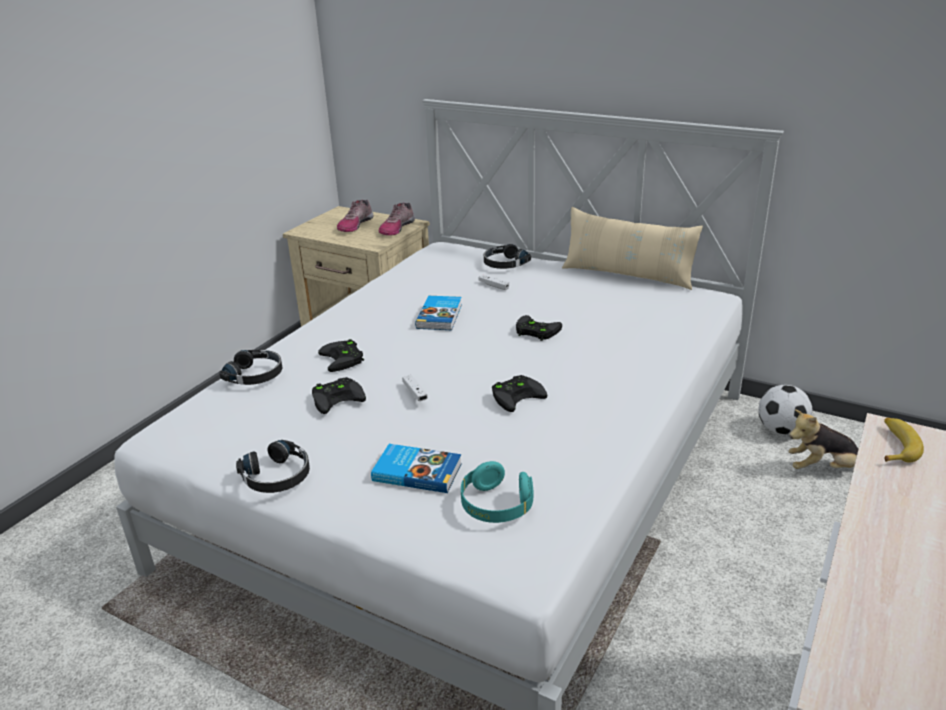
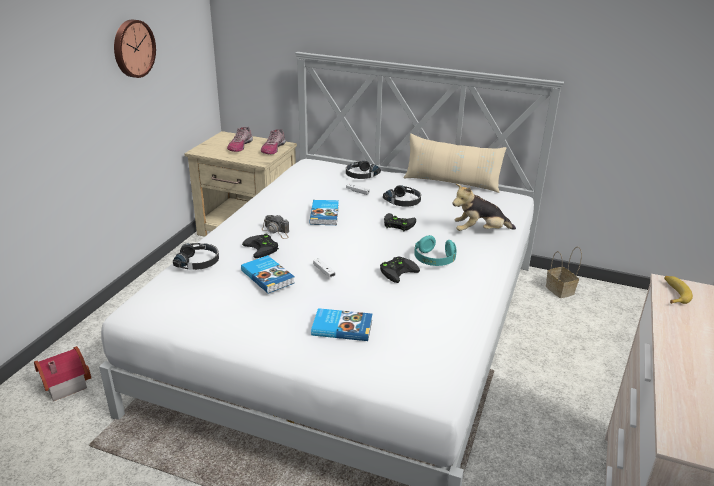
camera: 10 degrees left, 0 degrees up
(93, 525) = (63, 384): none -> toy house
(203, 97) = (132, 48): none -> wall clock
(277, 476) = (240, 335): black headphones -> black headphones (403, 201)
(338, 397) = (268, 276): black game controller -> book
(369, 337) = (276, 231): none -> camera
(496, 506) = (405, 348): turquoise headphones -> turquoise headphones (434, 260)
(781, 430) = (560, 290): football -> basket
(823, 468) = (593, 315): plush toy -> plush toy (479, 232)

